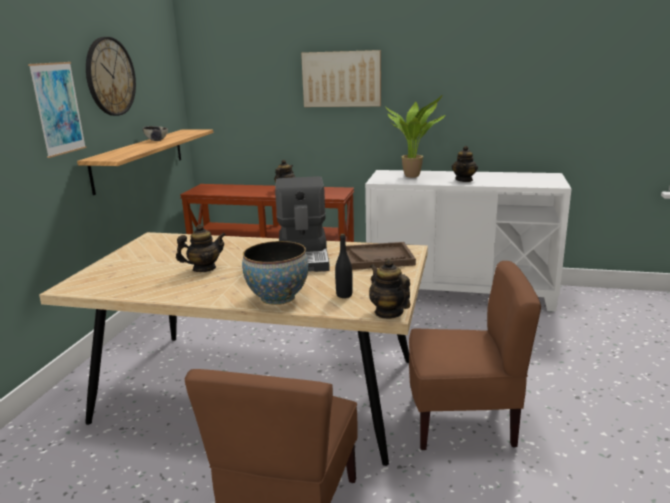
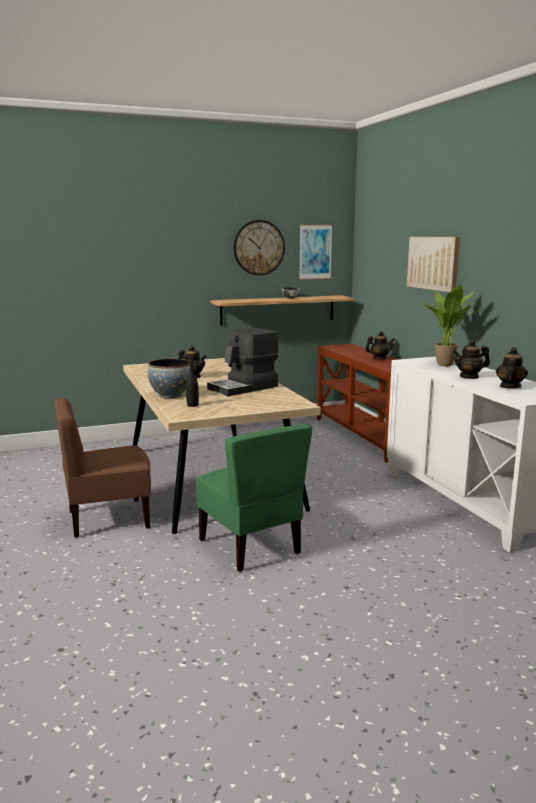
camera: 55 degrees right, 5 degrees down
(58, 108) = (201, 265): picture -> picture (315, 252)
(377, 258) = (269, 401): brown tray -> none
(388, 312) = (178, 417): teapot -> teapot (509, 386)
(462, 421) = (251, 546): brown chair -> green chair

